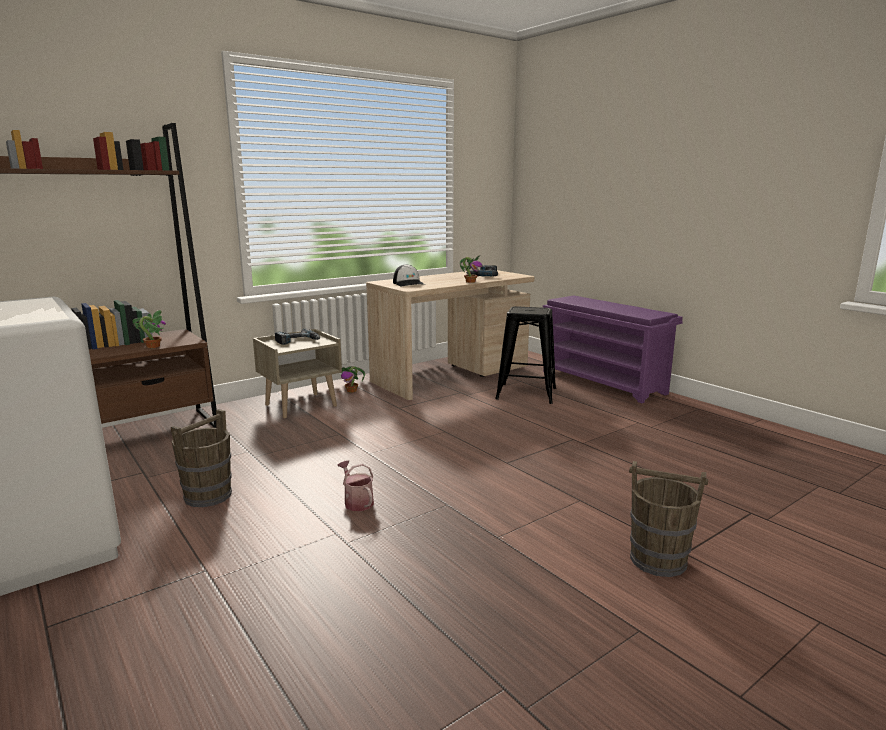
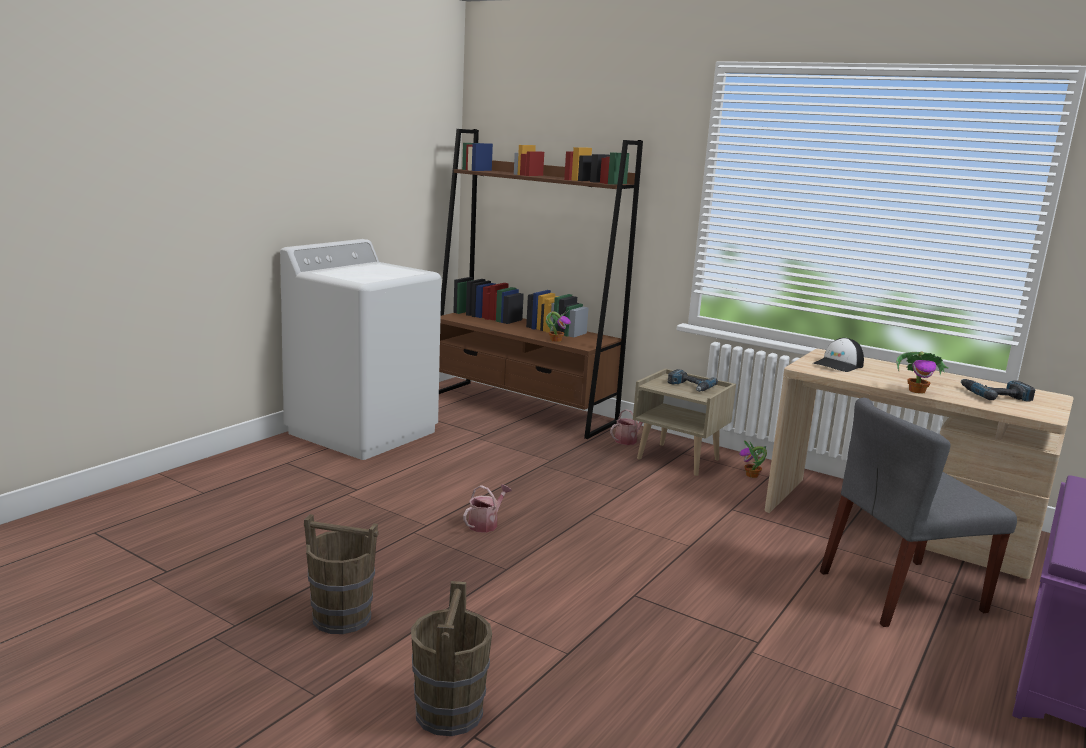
camera: 70 degrees right, 0 degrees up
(207, 496) = (460, 465): brown bucket -> brown bucket (341, 617)
(242, 414) = (628, 440): none -> watering can
(526, 393) = (900, 592): black stool -> grey chair

